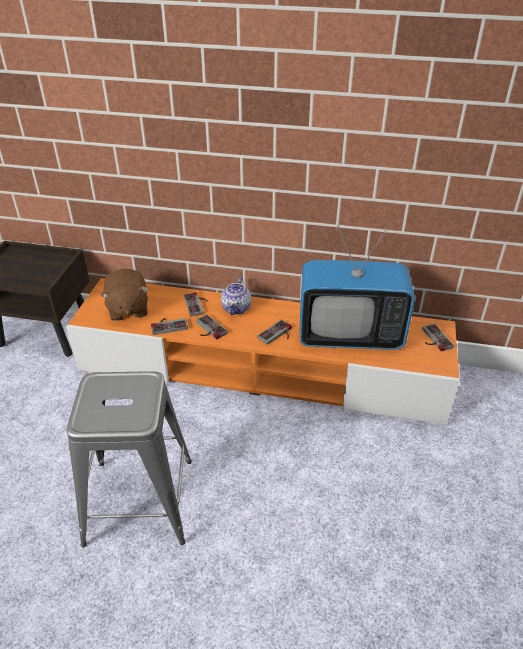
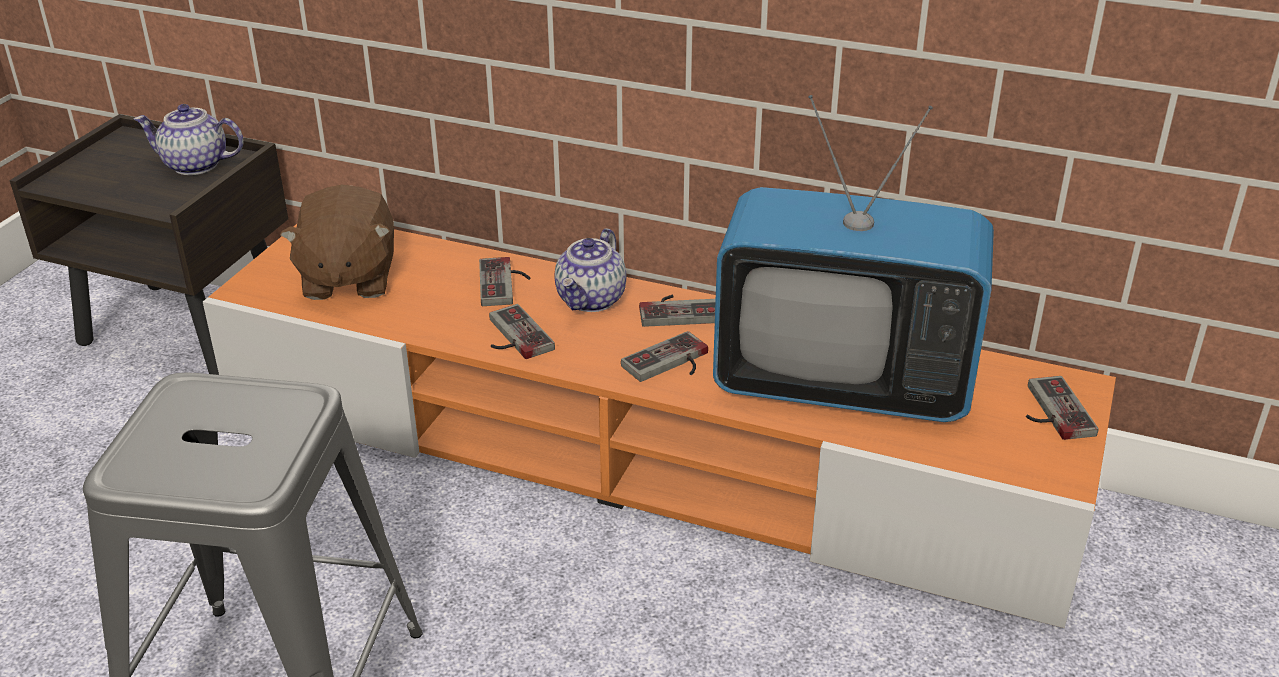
camera: 10 degrees right, 5 degrees down
(48, 263) = (194, 165): none -> teapot
(169, 325) = (427, 319): game controller -> game controller (679, 310)

